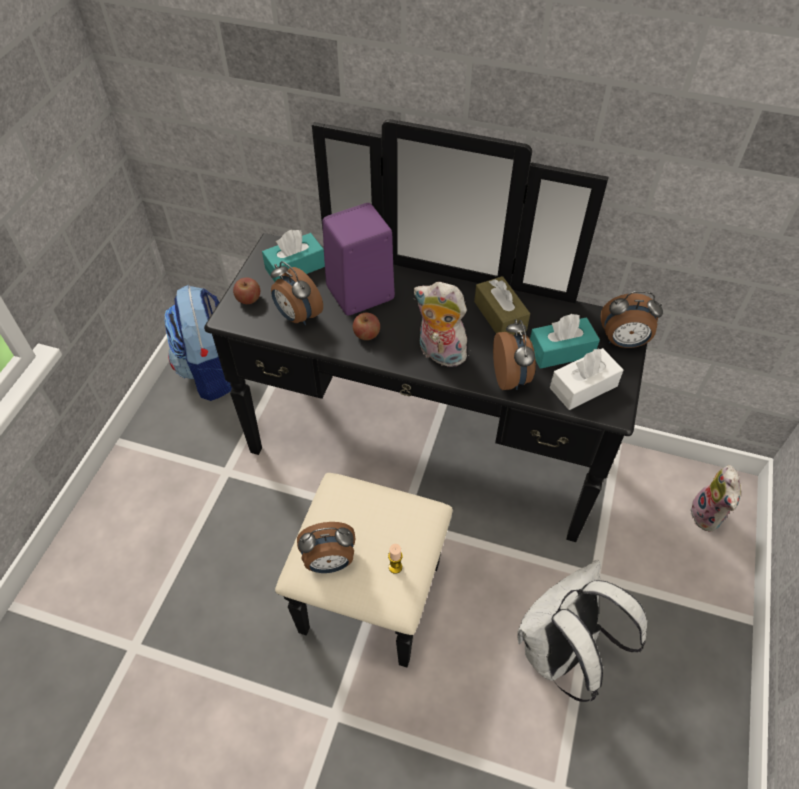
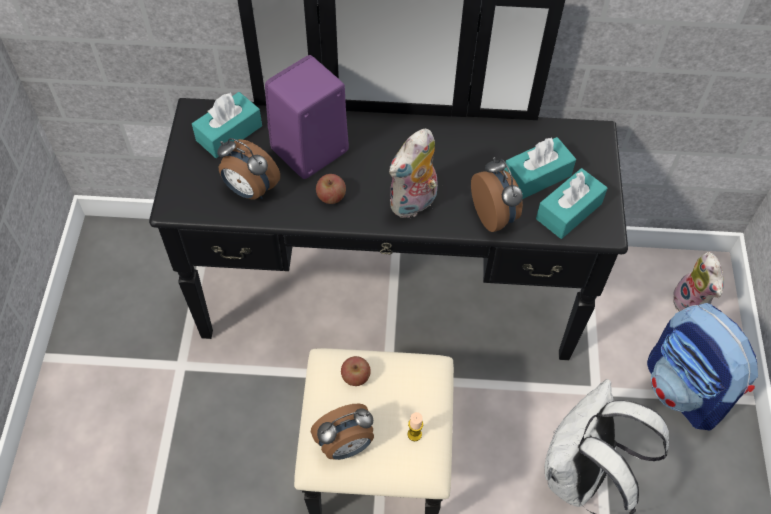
camera: 15 degrees left, 5 degrees up
(213, 372) = (130, 255): backpack -> backpack (686, 390)
(248, 299) = (189, 180): apple -> apple (355, 376)
(439, 354) = (414, 204): plush toy -> plush toy turned 60 degrees counterclockwise
(500, 316) = (464, 149): brown tissue box -> none
(583, 387) = (568, 211): white tissue box -> turquoise tissue box
(623, 342) = (596, 154): alarm clock -> none

